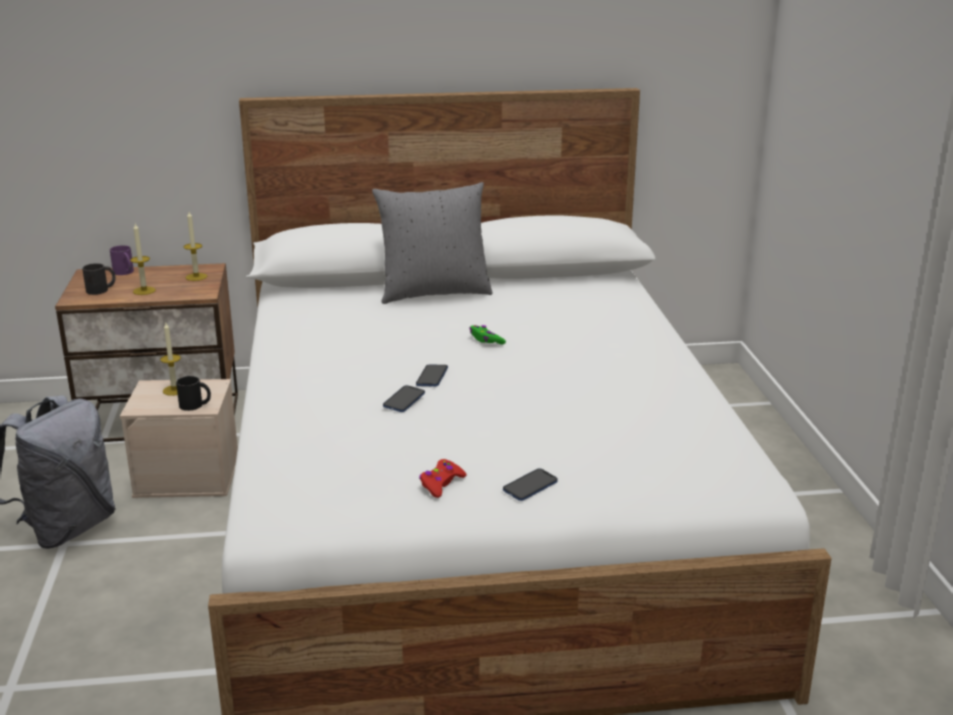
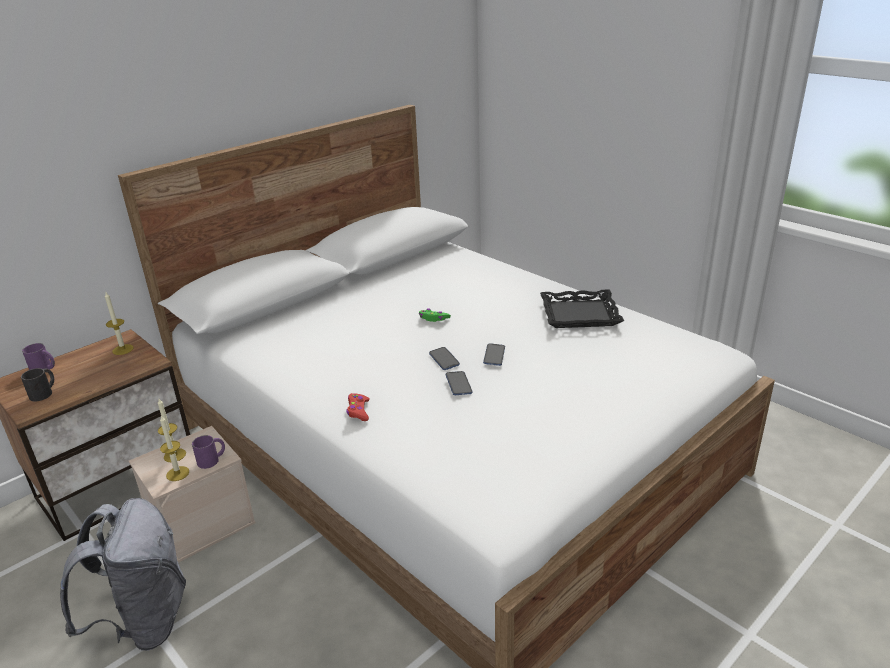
camera: 35 degrees left, 5 degrees up
(144, 291) = (90, 378): candle -> candle (177, 473)
(195, 405) = (212, 459): black mug -> purple mug
(434, 292) = (343, 297): grey pillow -> none
(441, 484) = (569, 433): red game controller -> red game controller (358, 411)
(530, 486) = (618, 409): phone -> phone (494, 355)
(649, 389) = (579, 315): none -> black tray

